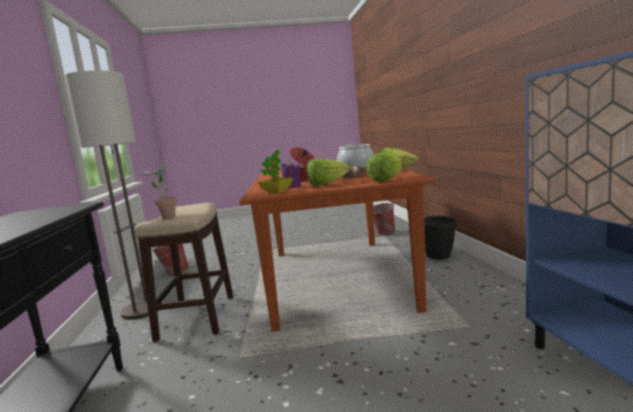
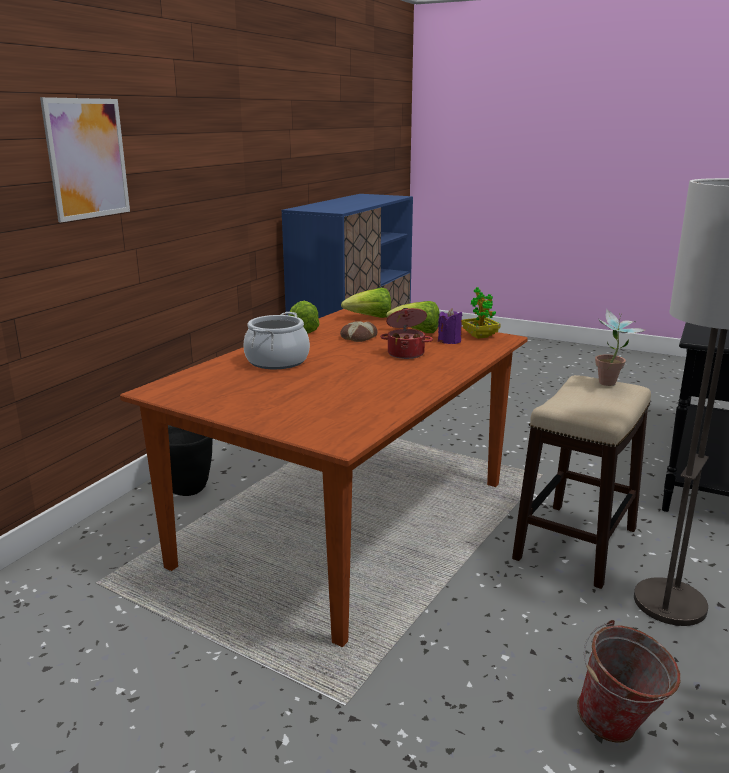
camera: 145 degrees left, 10 degrees up
(382, 233) = (72, 596): bucket -> none
(449, 51) = (87, 159): none -> picture

